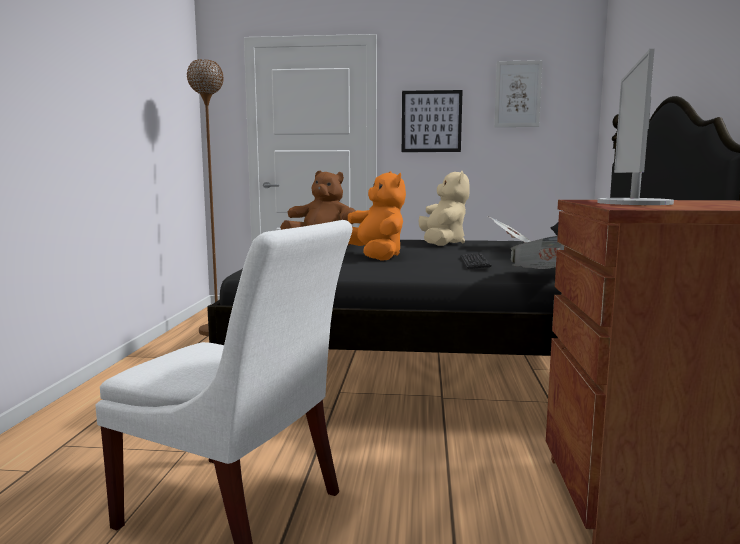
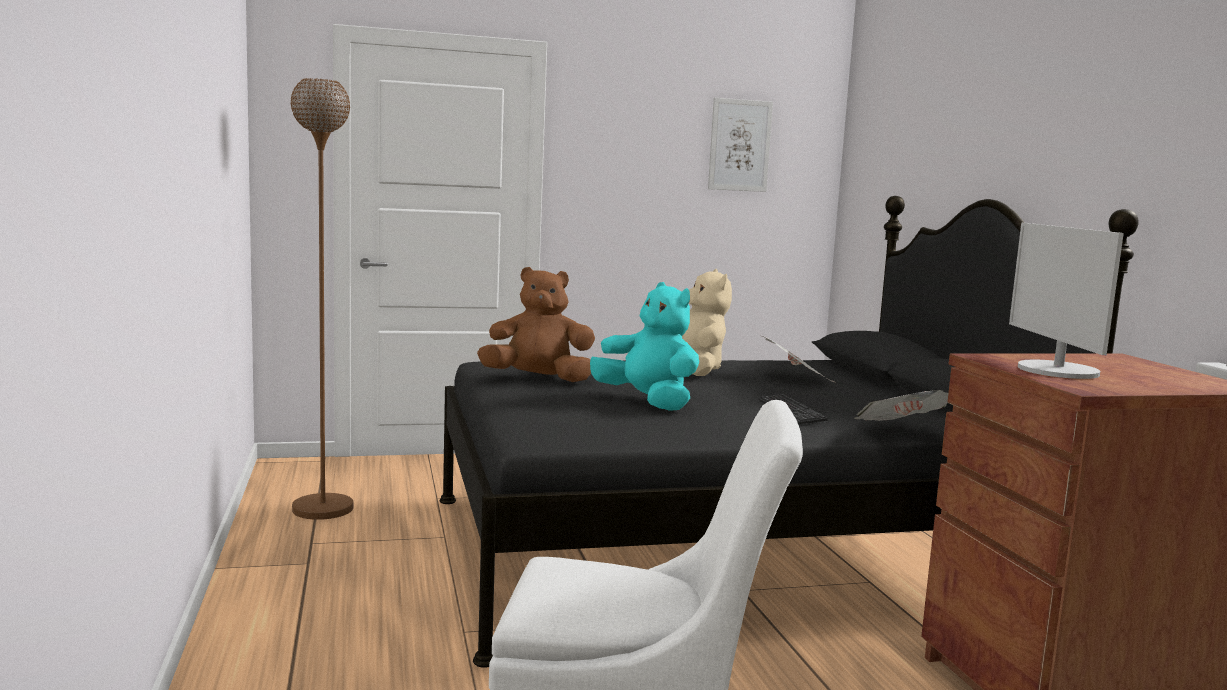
camera: 20 degrees left, 0 degrees up
(376, 257) = (648, 402): orange plush toy -> turquoise plush toy
(431, 121) = (622, 176): picture -> none

